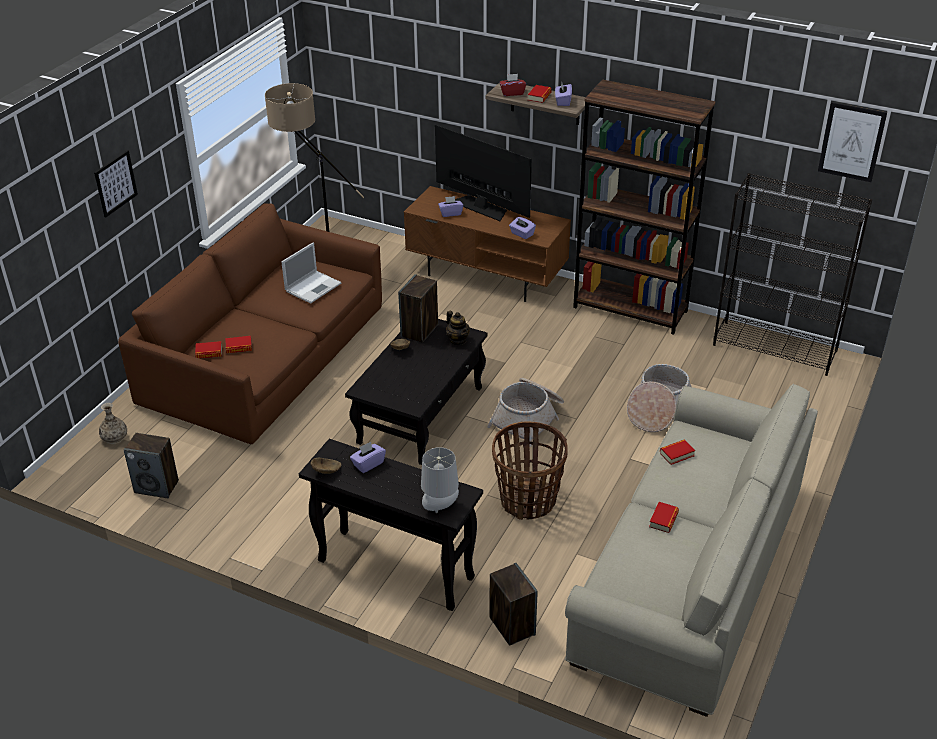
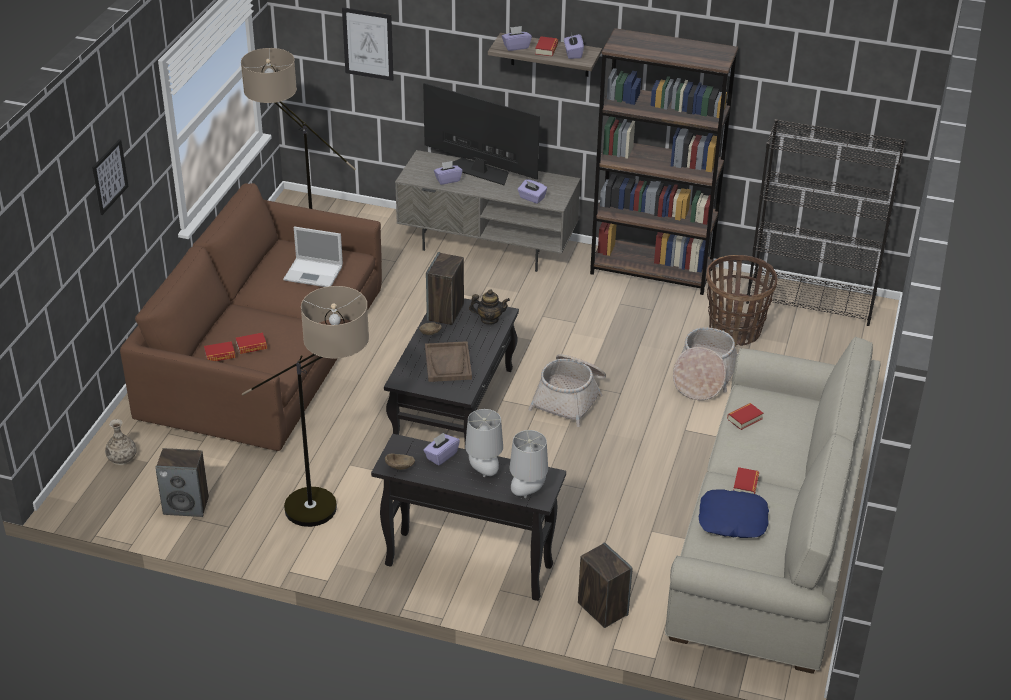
camera: 10 degrees left, 0 degrees up
(283, 505) = (331, 512): none -> floor lamp
(313, 287) = (314, 273): laptop -> laptop turned 75 degrees clockwise
(404, 483) = (484, 471): none -> grey table lamp
(409, 377) = (448, 363): none -> brown tray
(458, 340) = (489, 319): teapot -> teapot turned 45 degrees counterclockwise
(487, 276) = (488, 245): brown tv stand -> grey tv stand
(512, 93) = (516, 47): red tissue box -> purple tissue box
(528, 501) = (589, 482): basket -> basket (735, 331)
(643, 554) = (732, 520): none -> blue pillow
(851, 142) = (881, 82): picture -> picture (368, 44)

